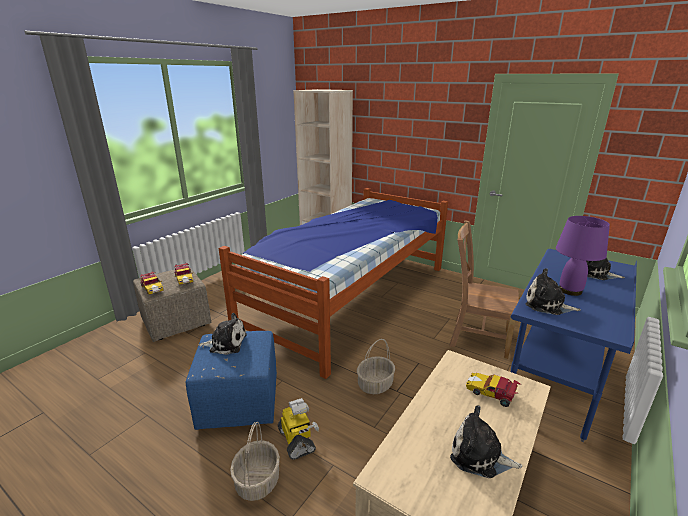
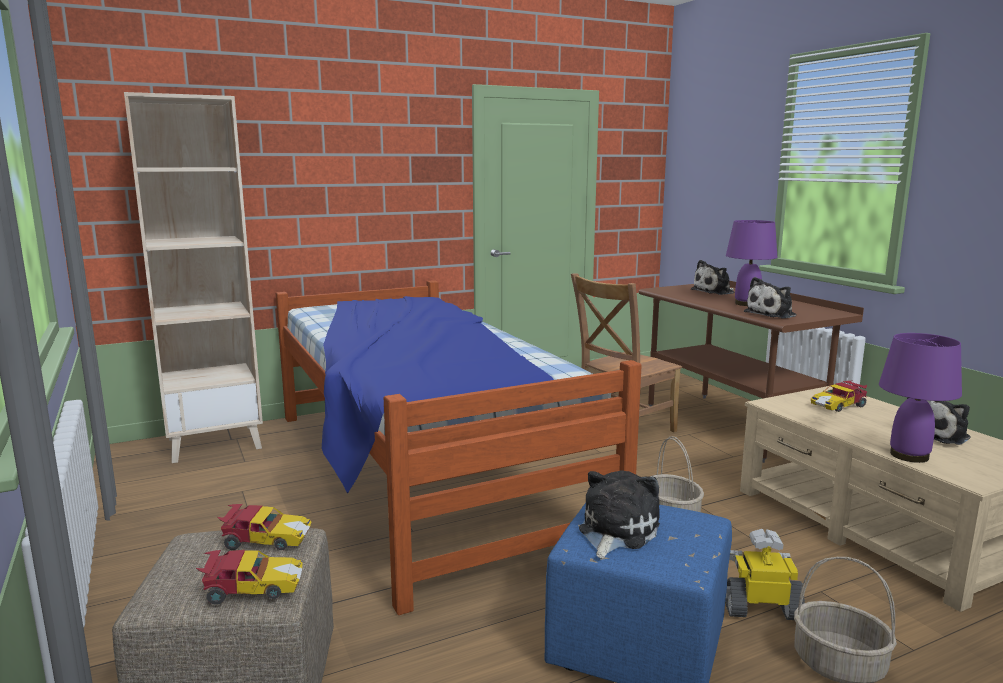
camera: 60 degrees left, 10 degrees down
(406, 439) = (910, 456): none -> purple table lamp
(555, 381) = (730, 426): blue desk -> brown desk

